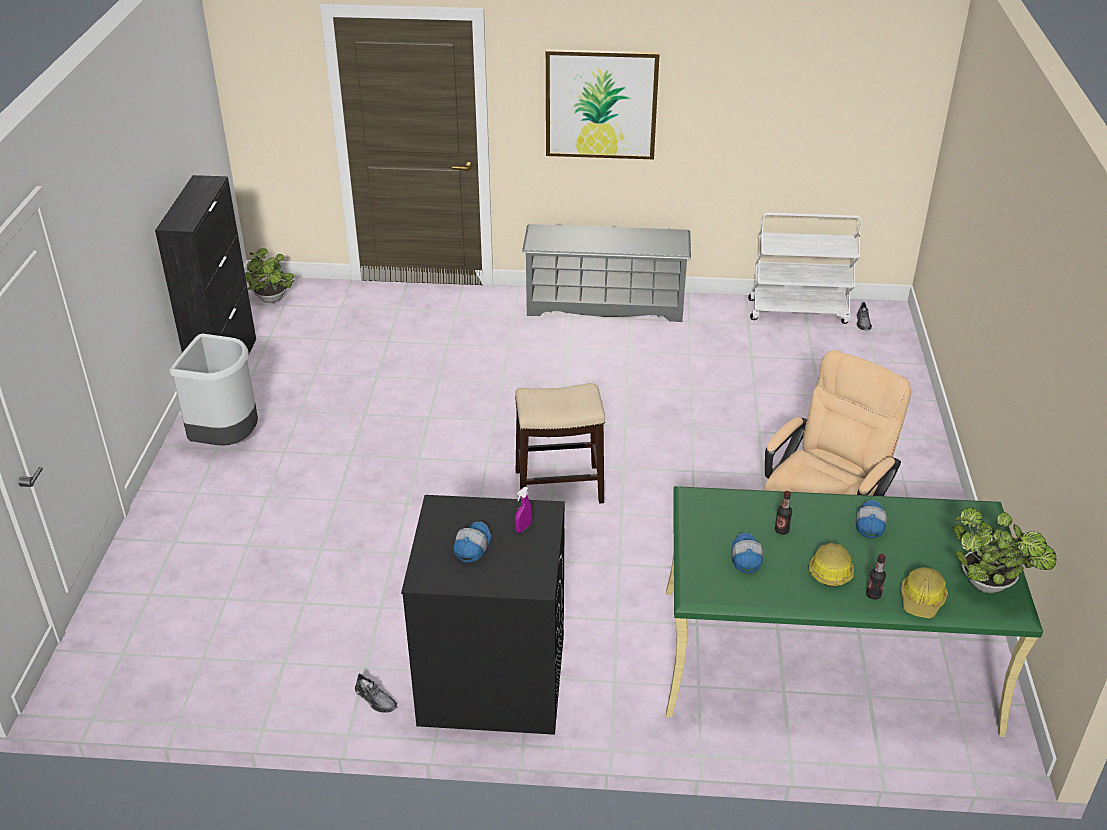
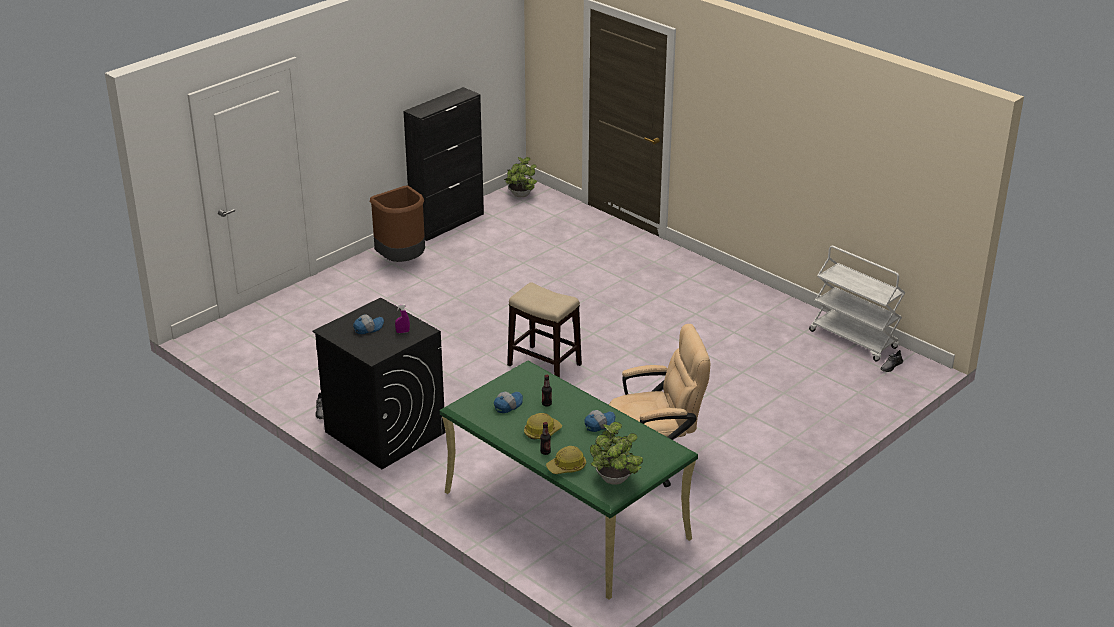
camera: 40 degrees right, 5 degrees down
(227, 440) = (402, 261): grey trash can -> brown trash can
(601, 104) = (741, 122): picture -> none
(605, 304) = (722, 280): grey shoe rack -> none

